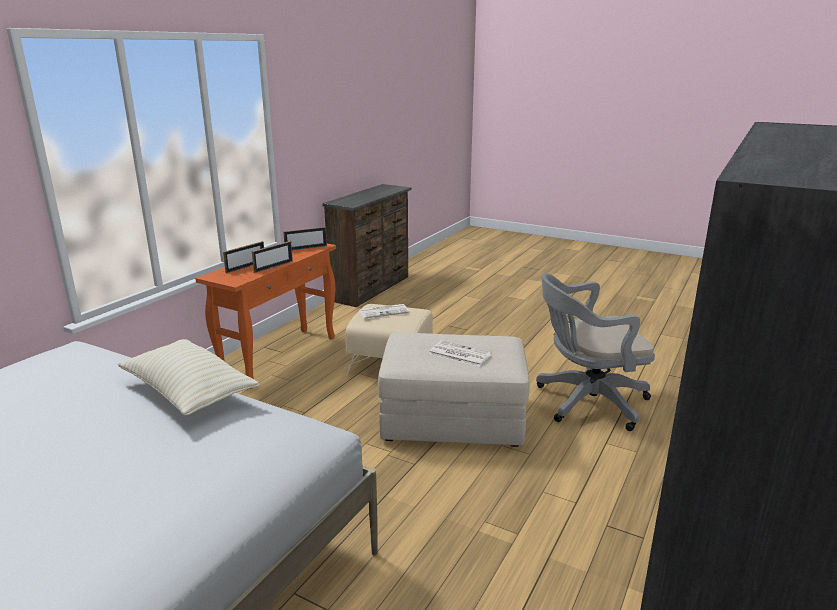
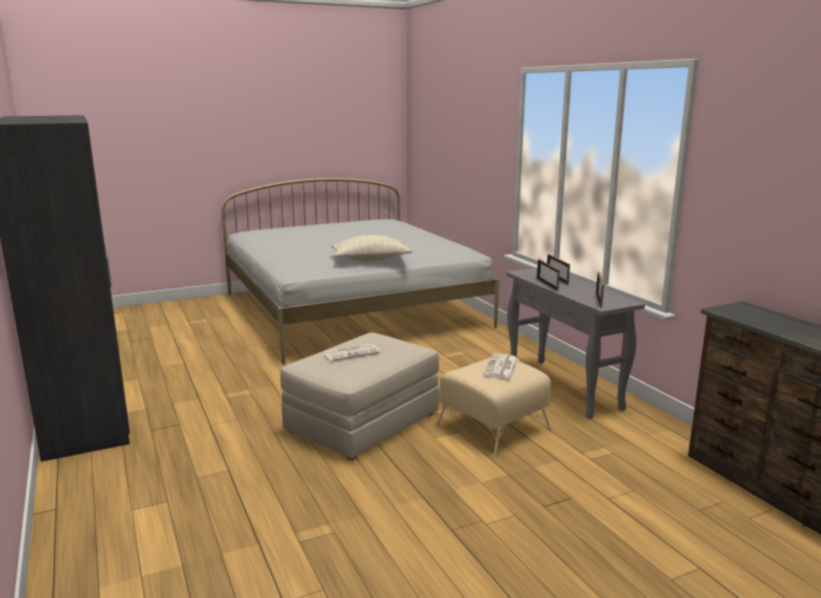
camera: 125 degrees right, 5 degrees down
(280, 356) = (564, 388): orange console table -> grey console table
(586, 402) = (287, 496): grey office chair -> none

